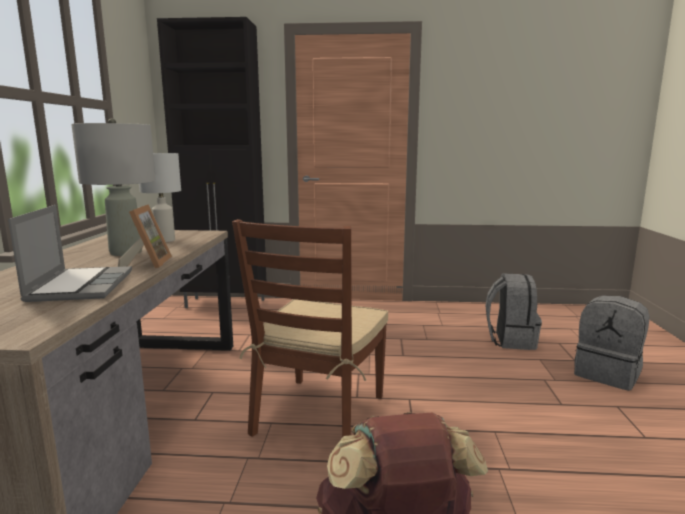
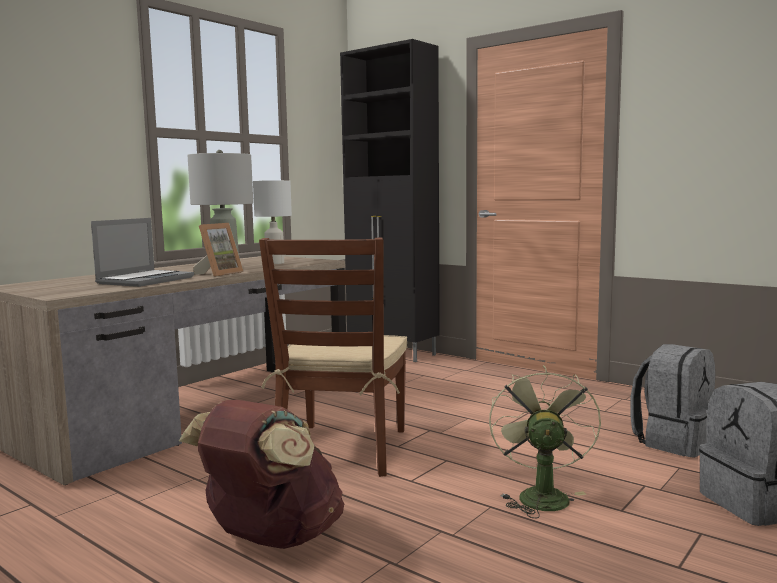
camera: 35 degrees right, 5 degrees down
(319, 415) = (343, 449): brown chair -> brown chair turned 45 degrees counterclockwise
(506, 409) = (540, 495): none -> green fan

